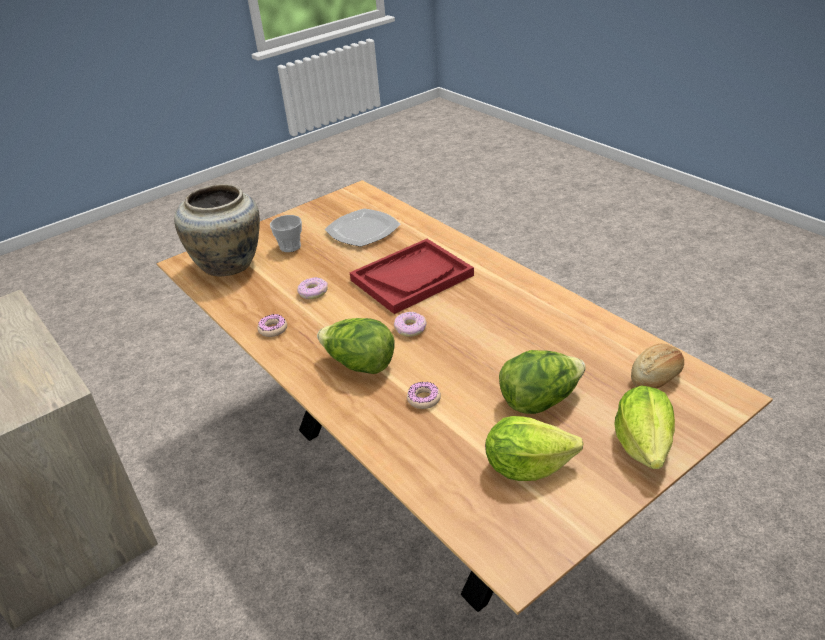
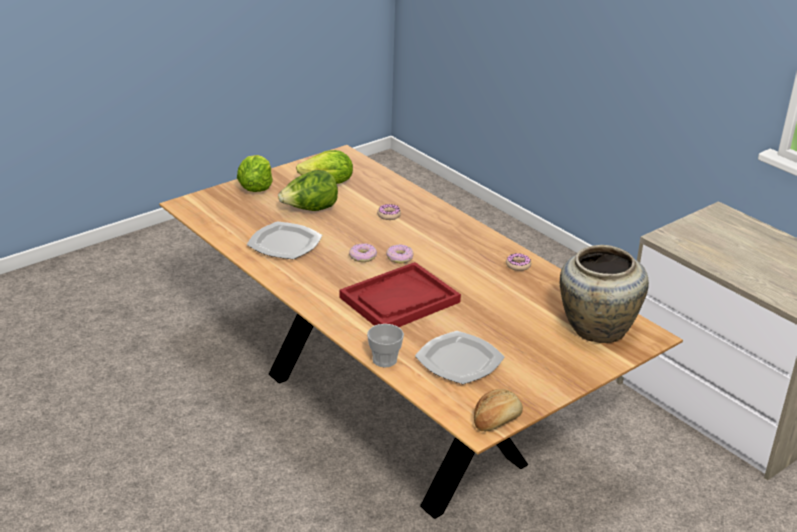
camera: 175 degrees right, 5 degrees down
(290, 246) = (538, 346): cup -> cup (384, 360)
(313, 292) = (494, 293): donut -> donut (363, 257)
(359, 365) = (437, 236): lettuce -> none
(553, 338) = (285, 243): none -> plate
(657, 377) = (224, 217): bread -> bread (496, 420)

